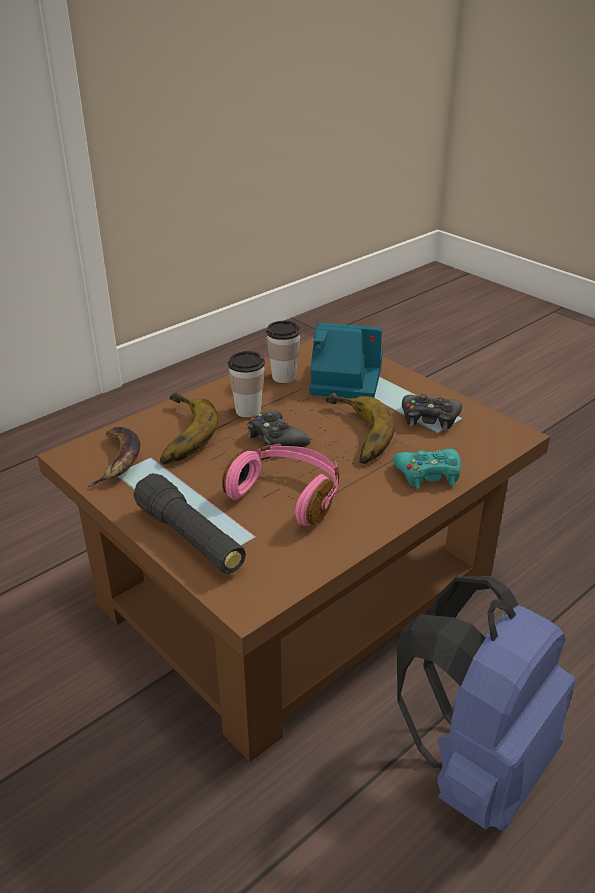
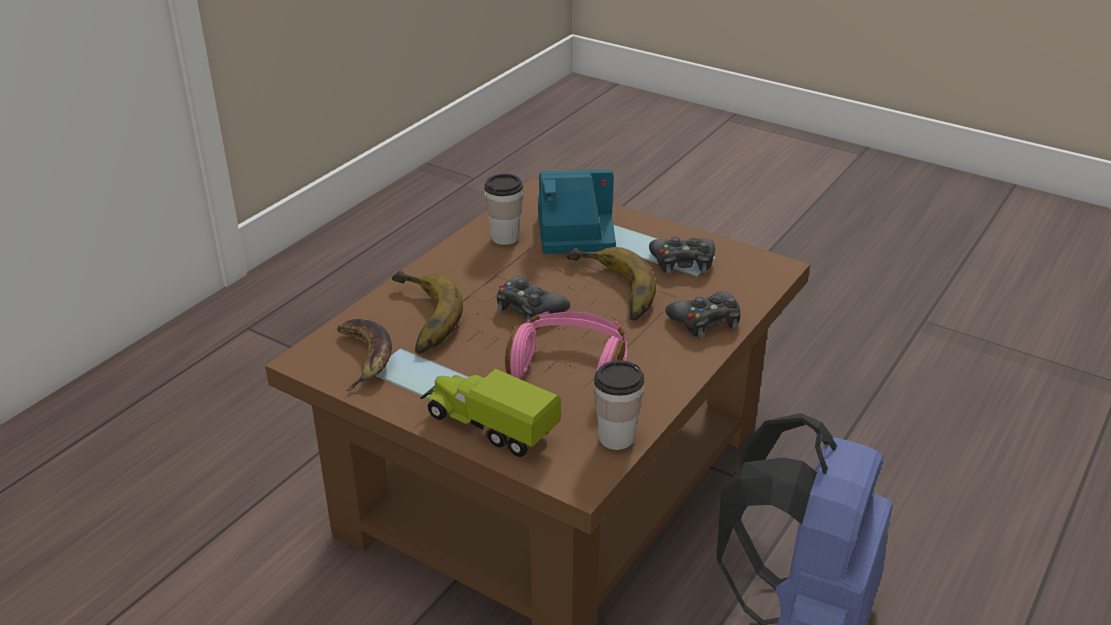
camera: 15 degrees left, 0 degrees up
(190, 538) = (489, 426): black flashlight -> toy truck
(248, 410) = (483, 281): cup -> cup (616, 438)
(428, 474) = (705, 321): turquoise game controller -> black game controller

